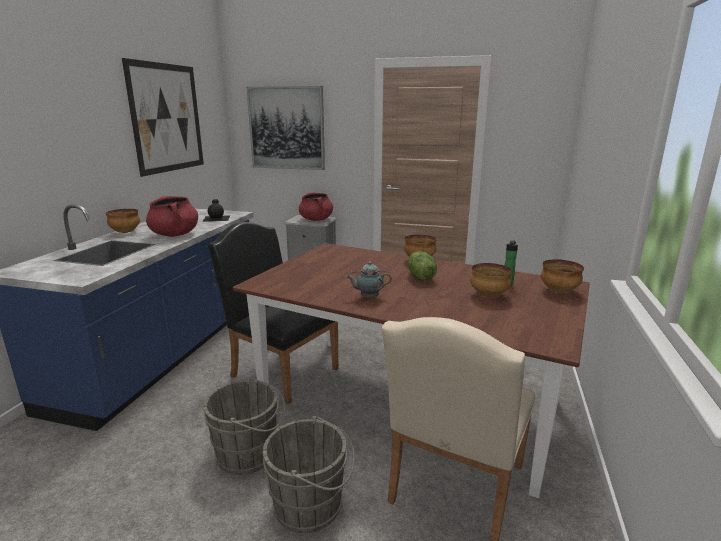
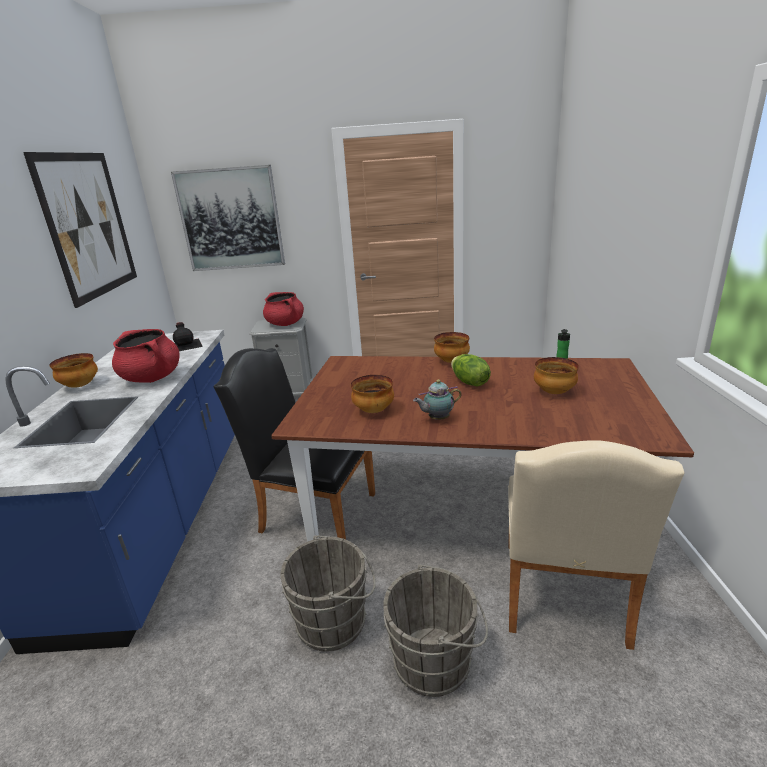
camera: 15 degrees left, 5 degrees up
(558, 291) = (612, 374): bowl -> bowl (373, 410)

